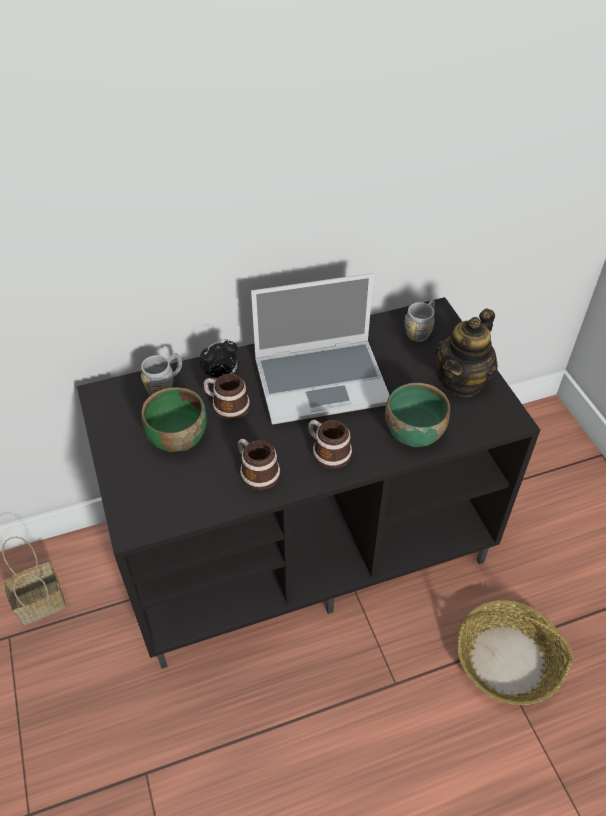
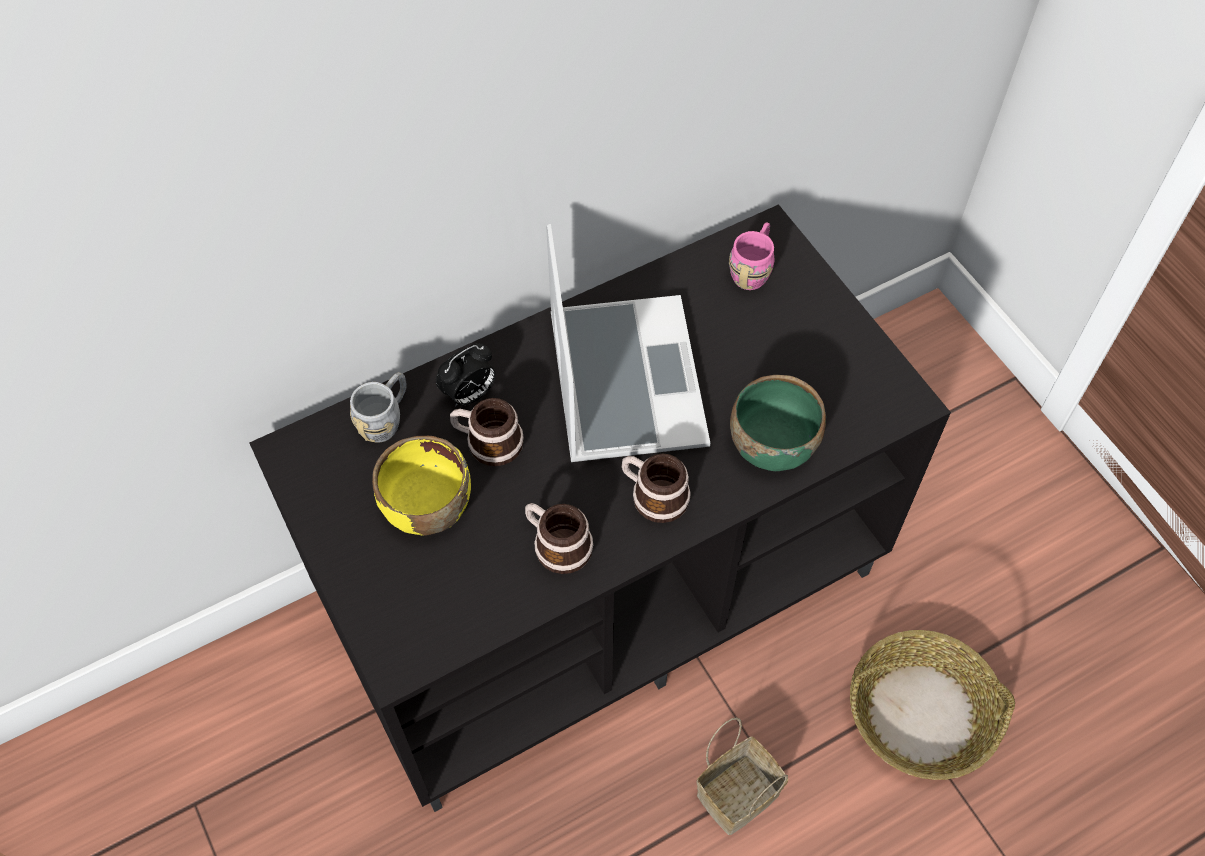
camera: 10 degrees left, 10 degrees up
(41, 601) = (229, 741): basket -> basket (738, 792)
(177, 437) = (426, 507): green bowl -> yellow bowl
(322, 381) = (622, 379): laptop -> laptop turned 75 degrees counterclockwise
(421, 330) = (753, 269): grey mug -> pink mug
(462, 381) = (828, 348): teapot -> none

